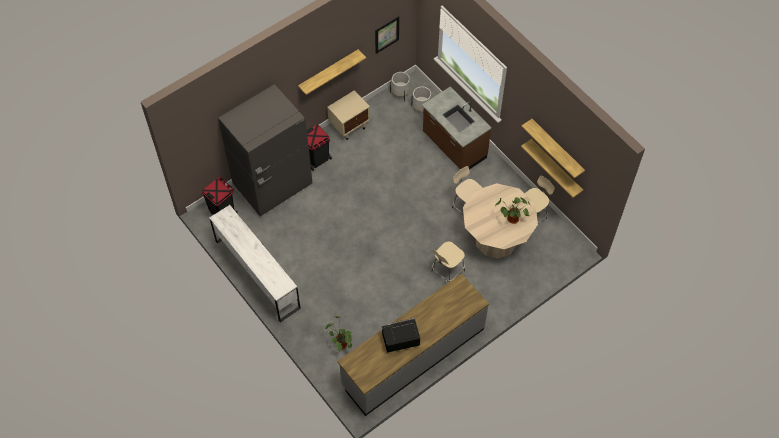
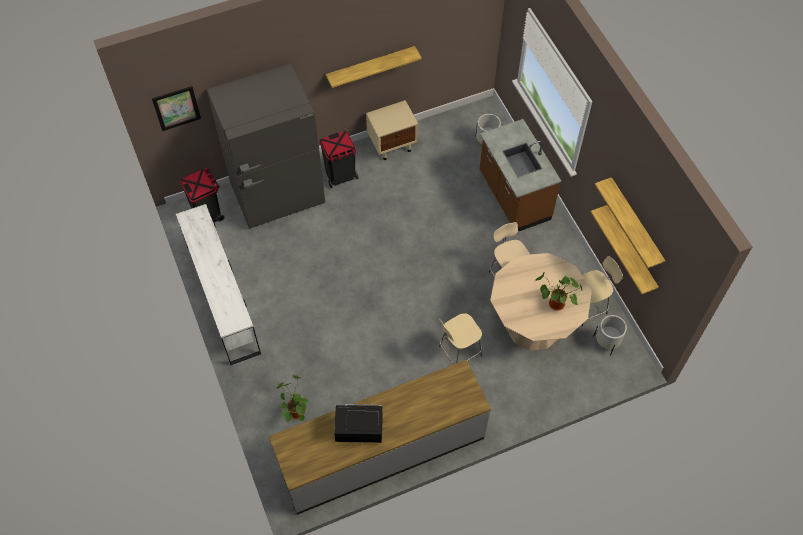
camera: 15 degrees right, 0 degrees up
(386, 34) = (457, 36): picture -> picture (176, 108)
(400, 93) = (466, 119): white planter -> white planter (607, 342)

